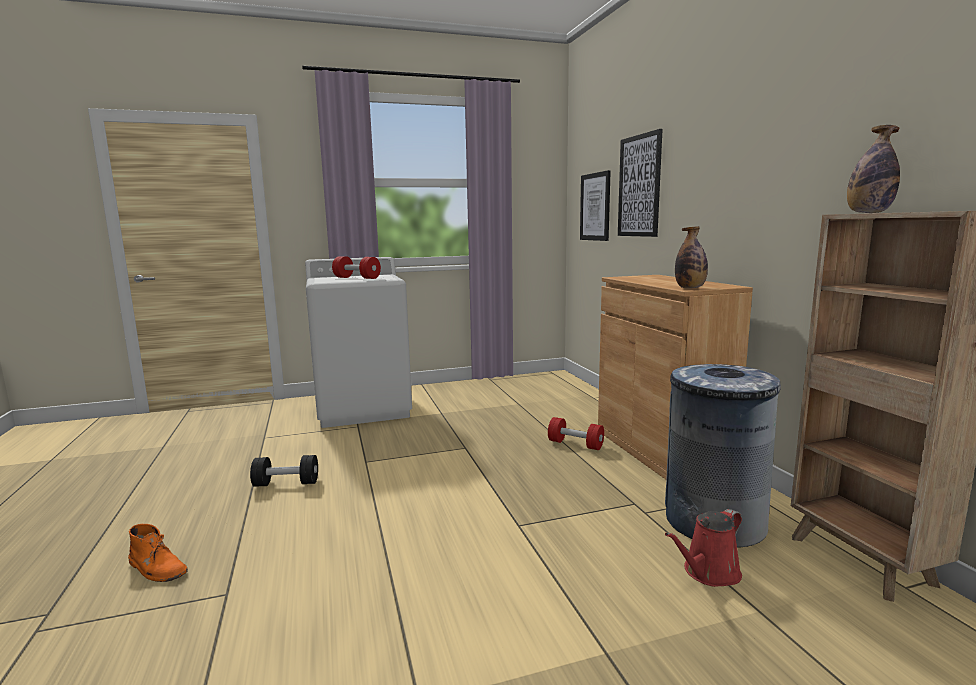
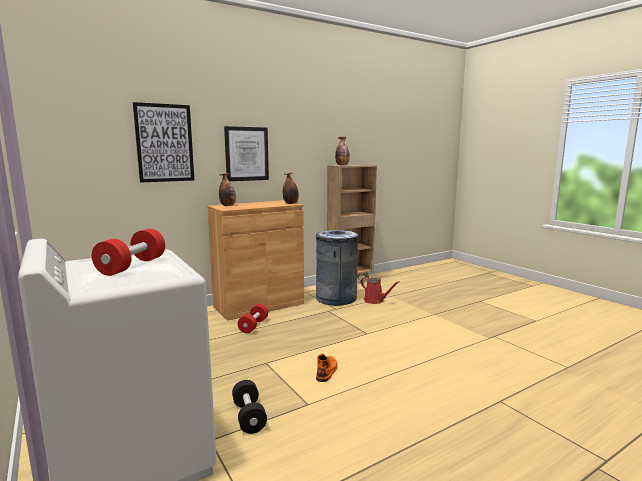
camera: 105 degrees left, 0 degrees up
(157, 568) = (517, 444): orange boot -> orange boot (327, 370)
(286, 483) = (370, 436): black dumbbell -> black dumbbell (249, 416)
(595, 207) = (87, 157): picture -> picture (246, 154)
(652, 277) = (228, 205): none -> bottle

